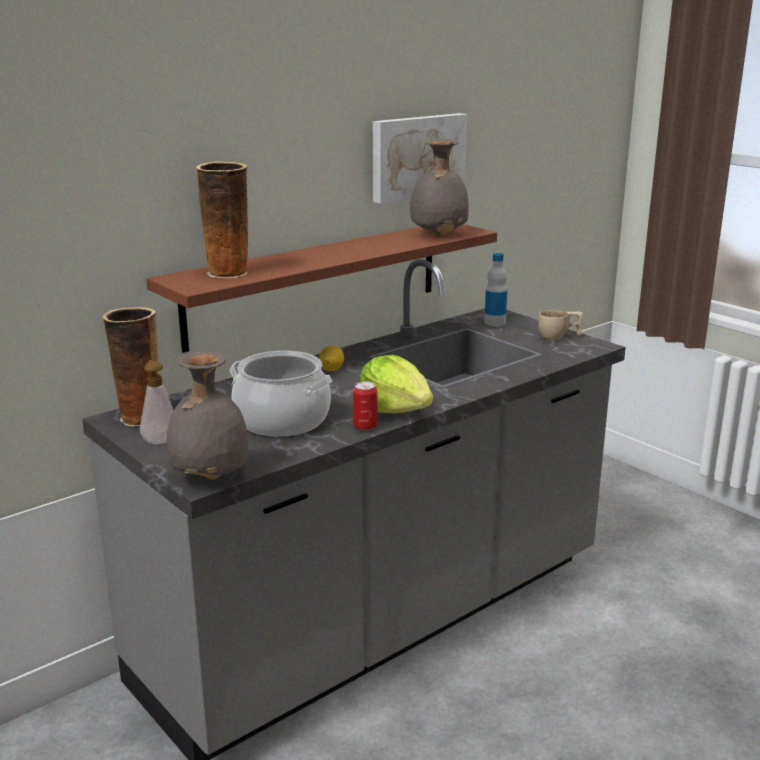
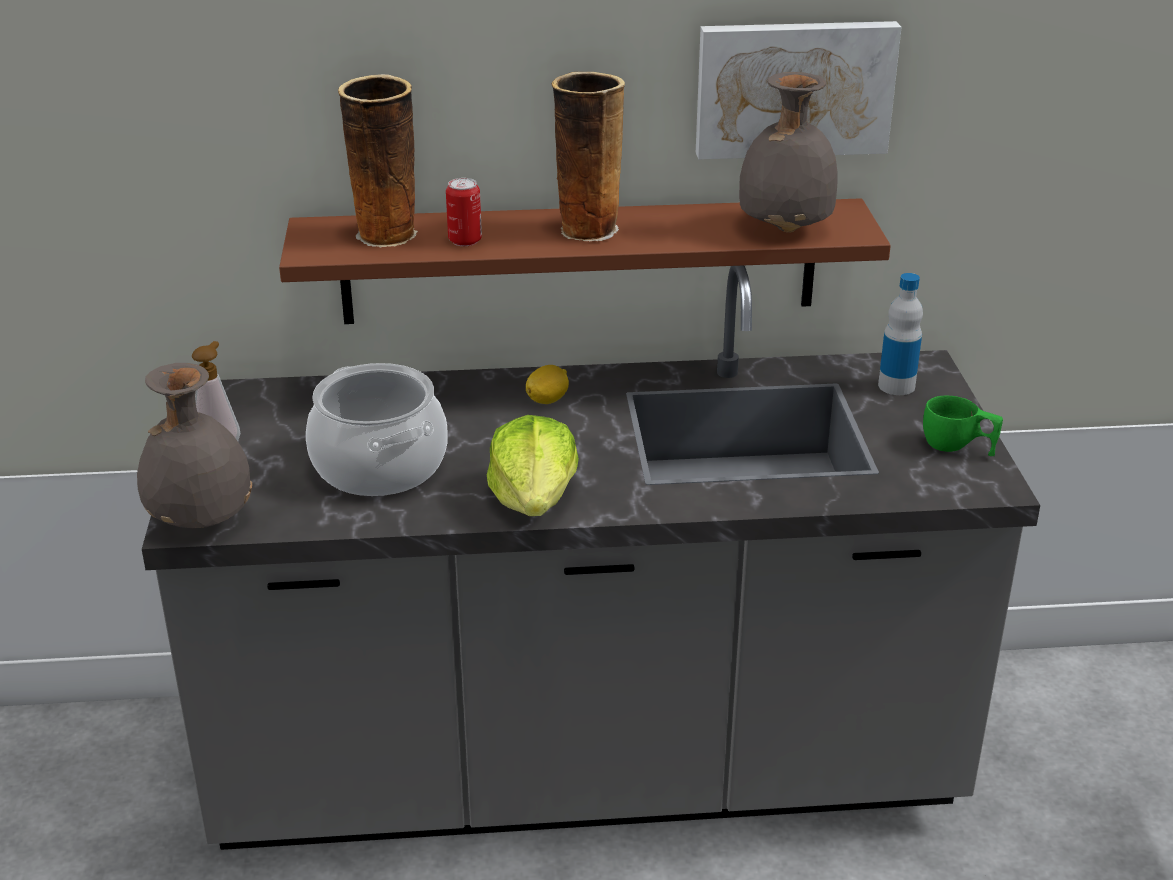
camera: 35 degrees right, 10 degrees up
(139, 417) = (241, 402): vase -> vase (587, 229)
(365, 426) = (459, 513): can -> can (465, 241)
(559, 336) = (958, 447): beige cup -> green cup

